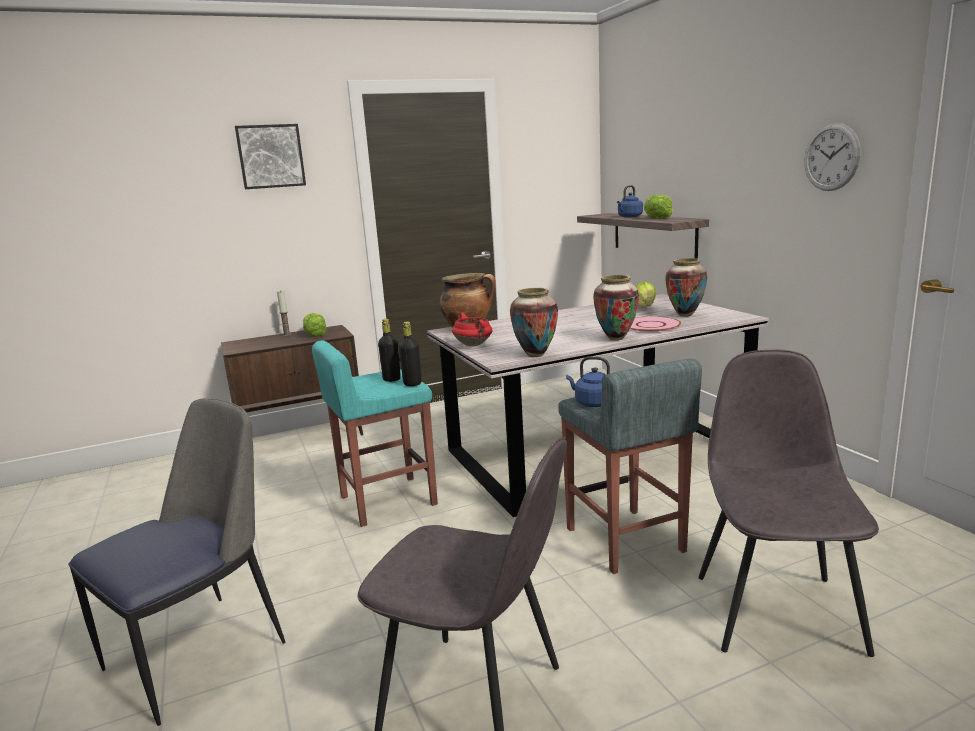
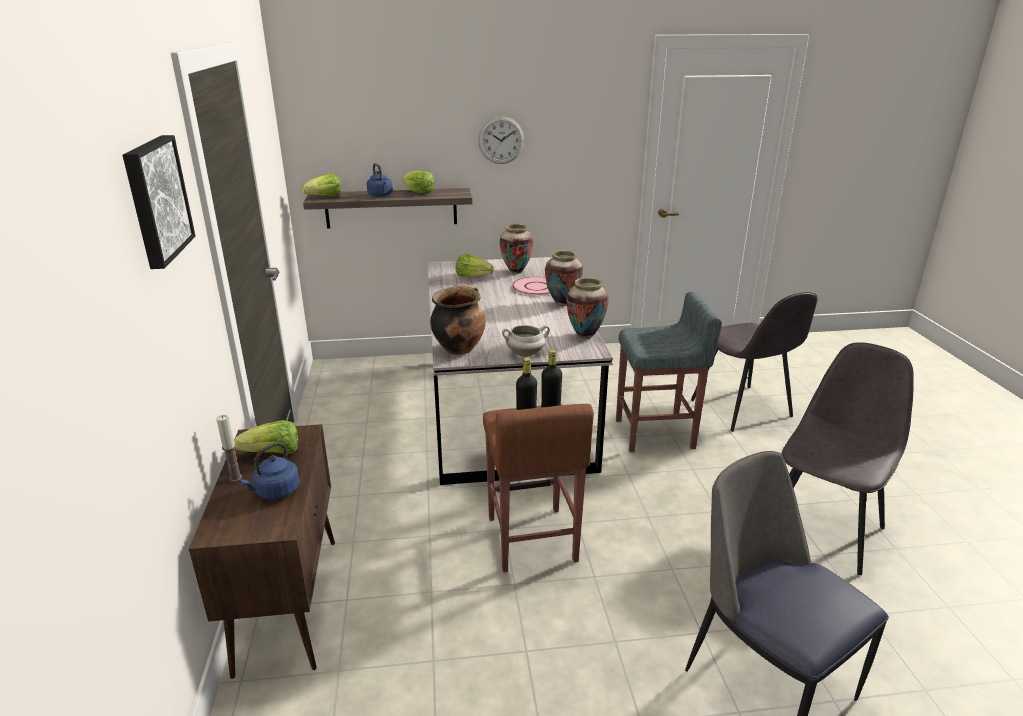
camera: 75 degrees left, 10 degrees up
(386, 501) = (531, 540): turquoise stool -> brown stool
(474, 345) = (525, 353): red cooking pot -> white cooking pot
(592, 403) = (657, 348): blue kettle -> blue kettle (275, 492)
(599, 215) = (325, 197): none -> lettuce
(776, 610) = (742, 409): grey chair -> grey chair turned 135 degrees counterclockwise
(831, 157) = (588, 137): wall clock -> wall clock (501, 140)

